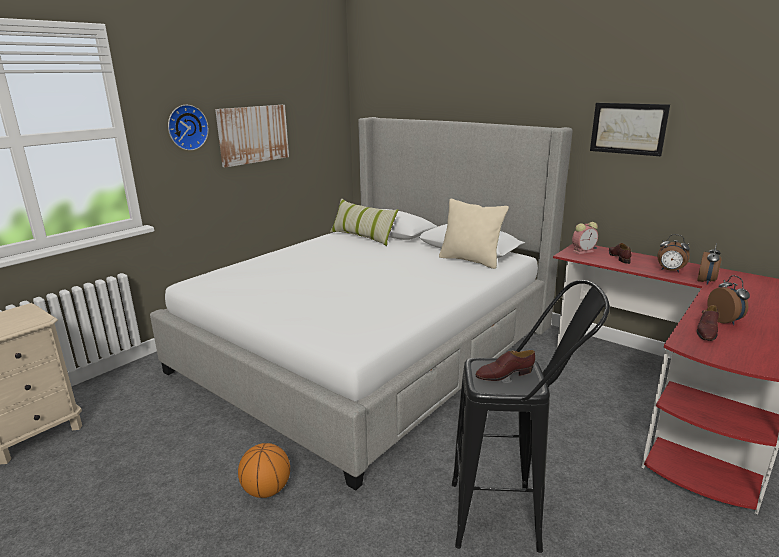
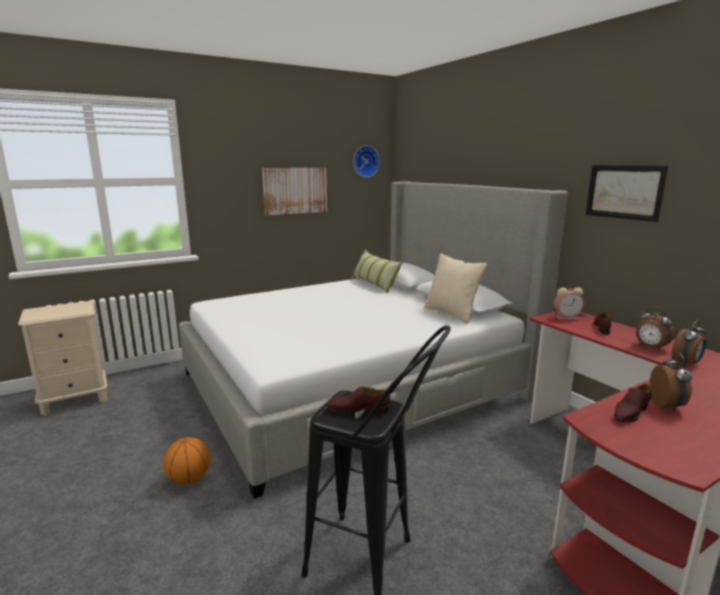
camera: 20 degrees right, 5 degrees down
(186, 127) = (235, 181): wall clock -> wall clock (365, 161)

